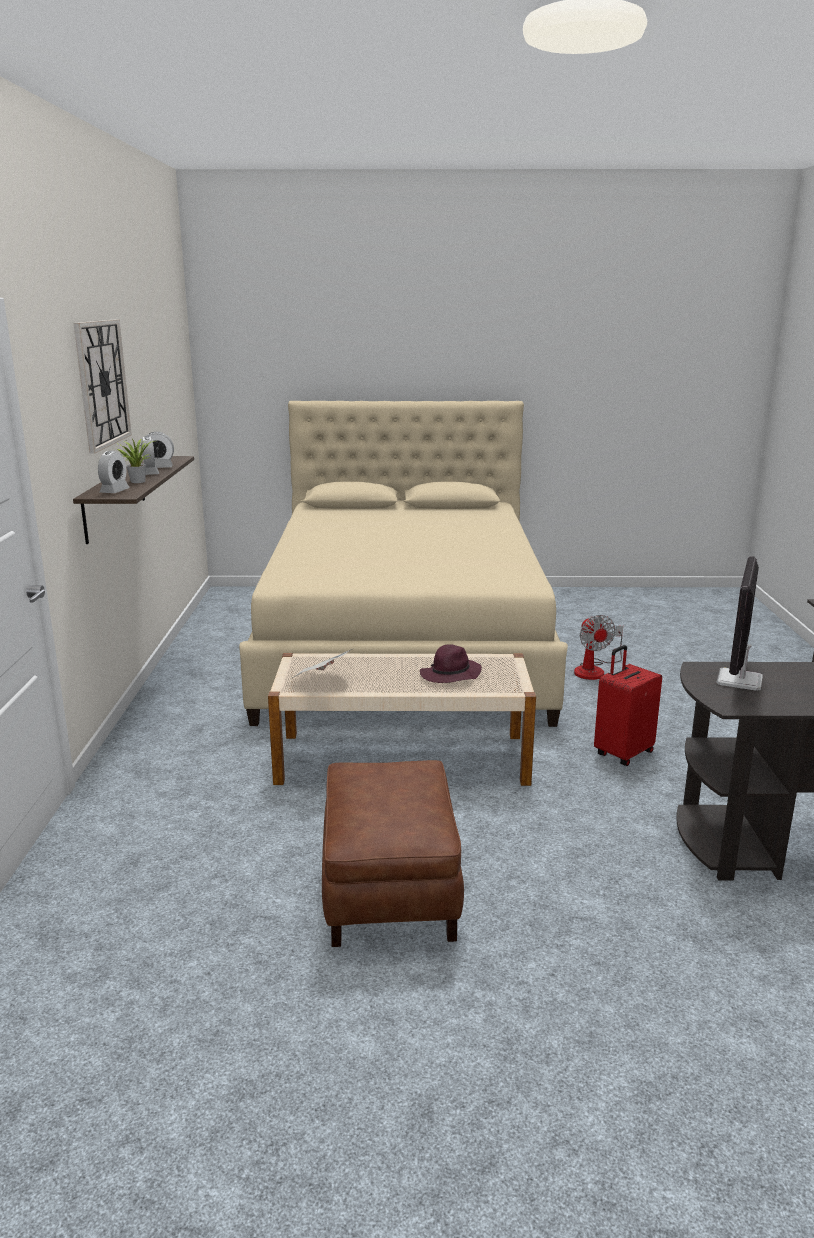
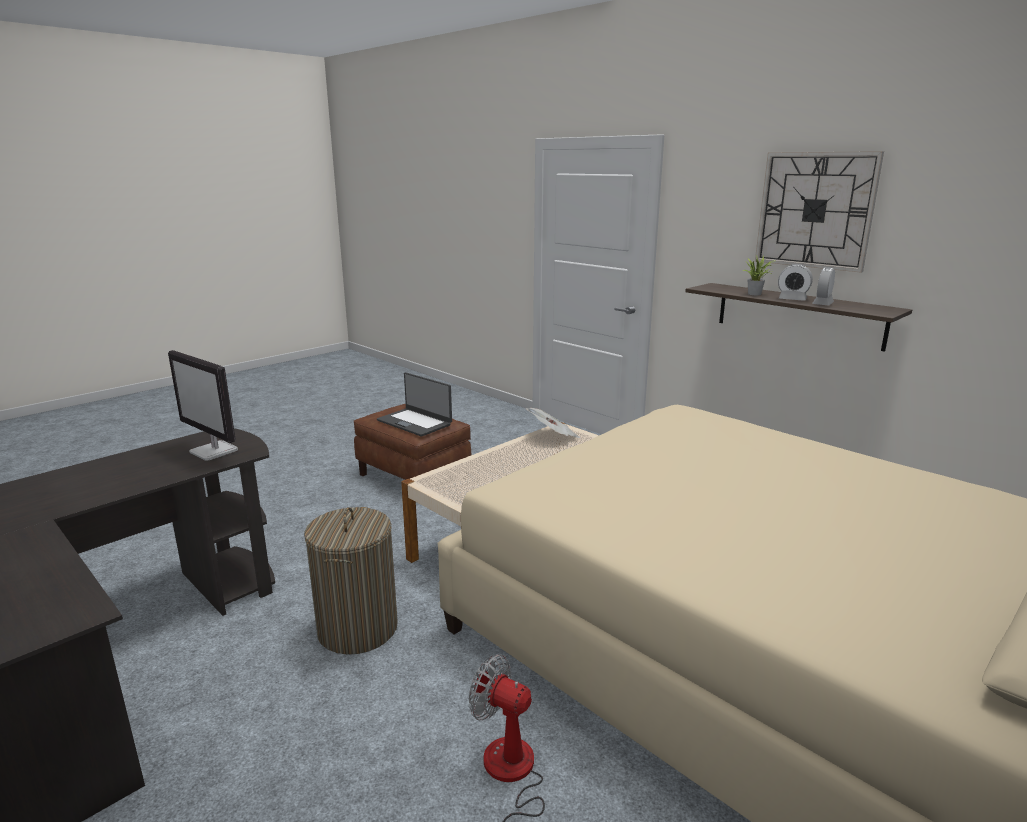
camera: 135 degrees right, 0 degrees up
(114, 491) = (721, 288): alarm clock -> none
(398, 783) = (415, 422): none -> laptop
(450, 676) = (485, 471): purple hat -> none
(622, 753) = (357, 629): red suitcase -> laundry basket
(739, 681) = (214, 451): monitor -> monitor turned 150 degrees clockwise

